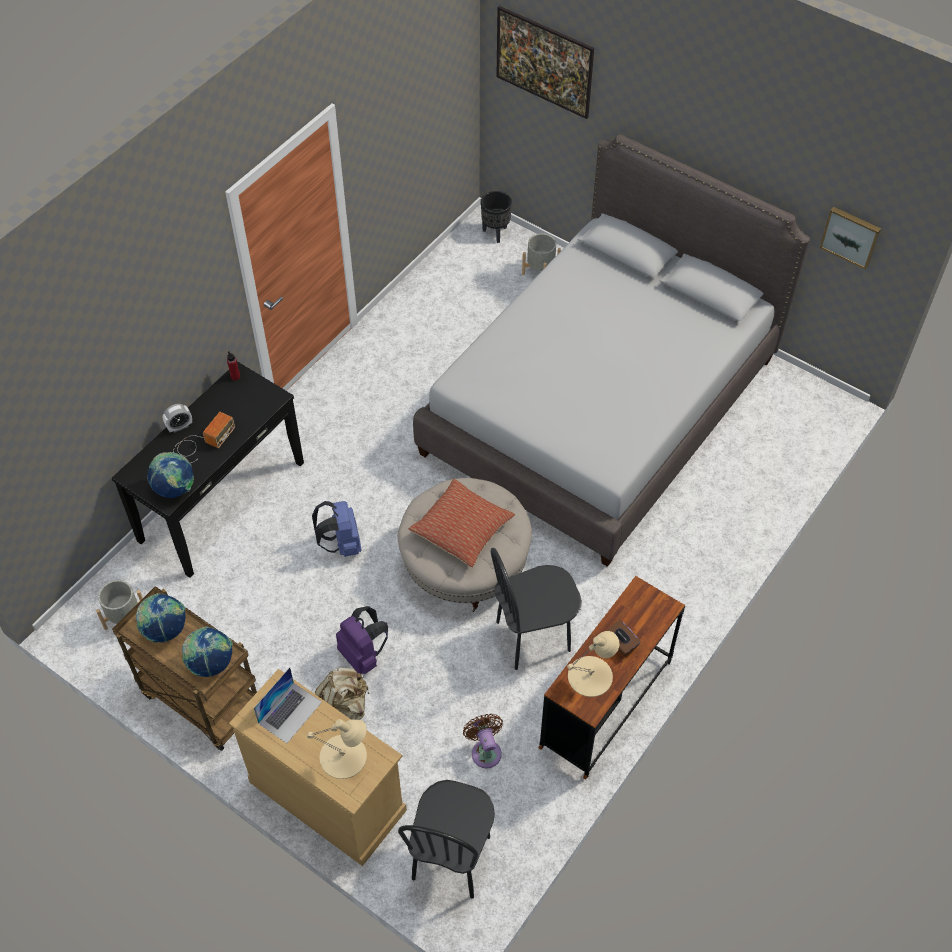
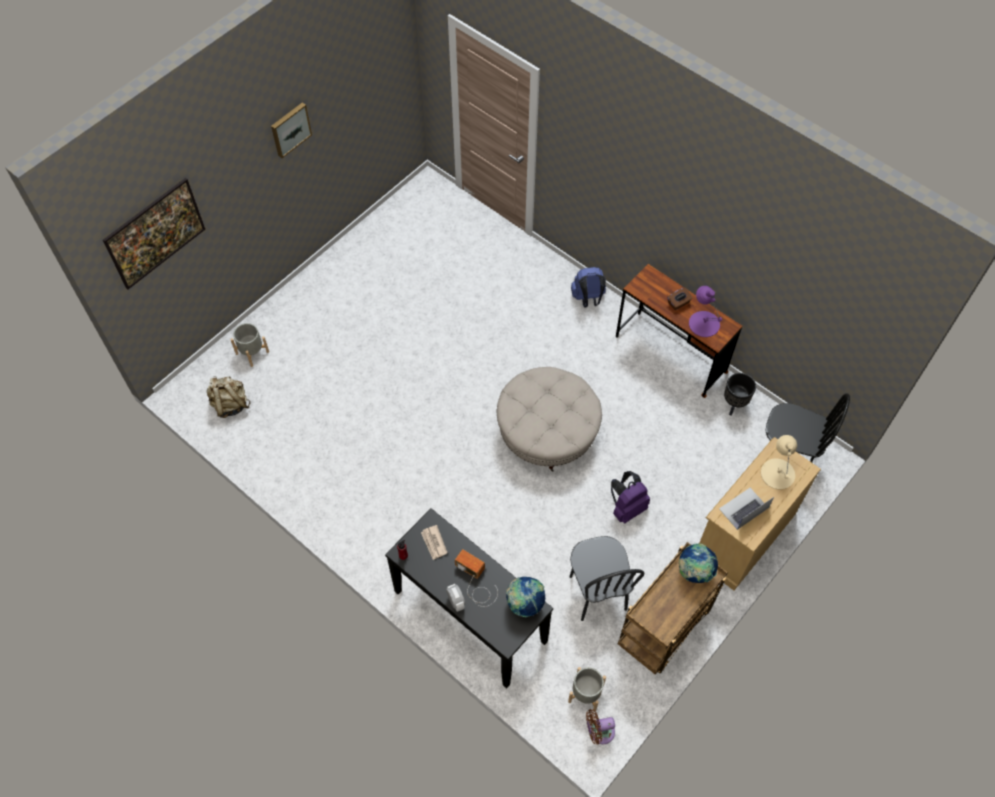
camera: 85 degrees left, 5 degrees up
(165, 630) = (663, 607): globe -> none
(250, 401) = (434, 543): none -> newspaper
(290, 712) = (743, 508): laptop -> laptop turned 75 degrees counterclockwise
(341, 544) = (522, 520): blue backpack -> blue backpack (588, 299)
(345, 709) = (672, 522): beige backpack -> beige backpack (230, 404)
(462, 529) = (551, 409): pillow -> none
(485, 750) = (706, 431): brown fan -> brown fan (599, 732)
(495, 233) = (197, 382): black planter -> black planter (734, 405)
(533, 637) = (615, 393): black chair -> black chair (597, 593)
(591, 676) = (704, 323): beige table lamp -> purple table lamp
(600, 405) = (406, 326): grey bed -> none
(851, 236) = (382, 85): picture -> picture (290, 129)

